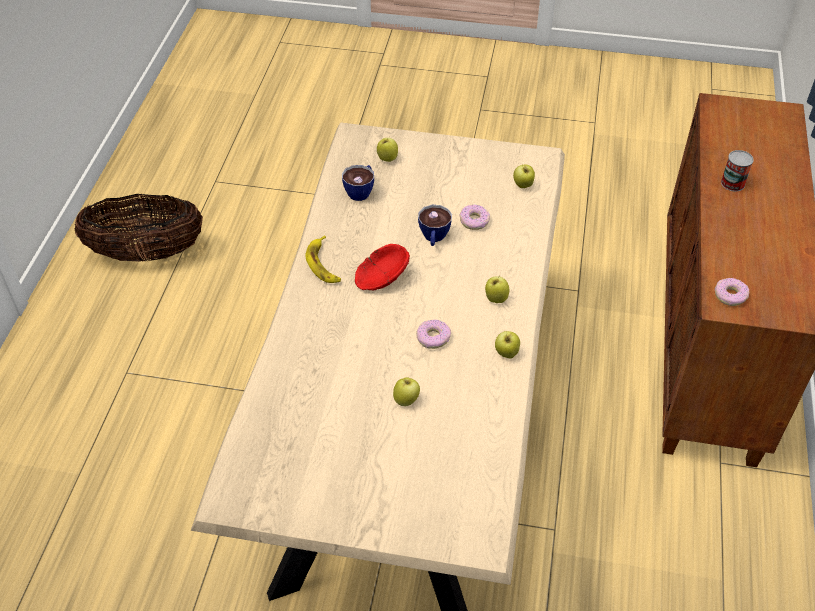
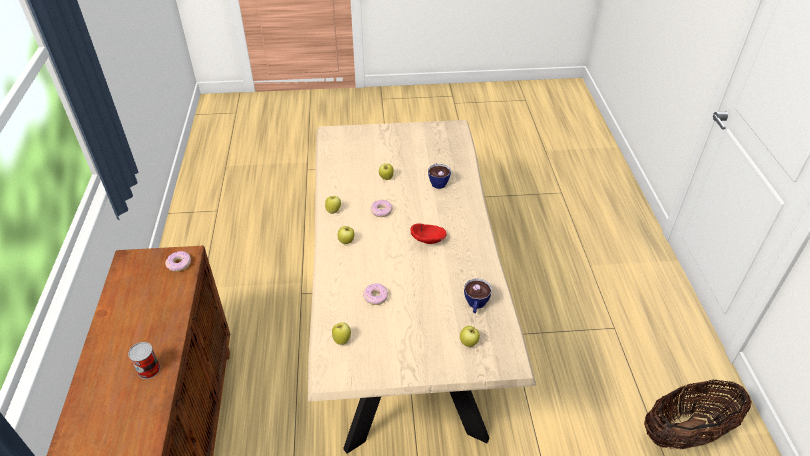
camera: 165 degrees right, 5 degrees down
(324, 264) = (472, 242): banana -> none
(434, 238) = (402, 276): cup -> cup (438, 182)

